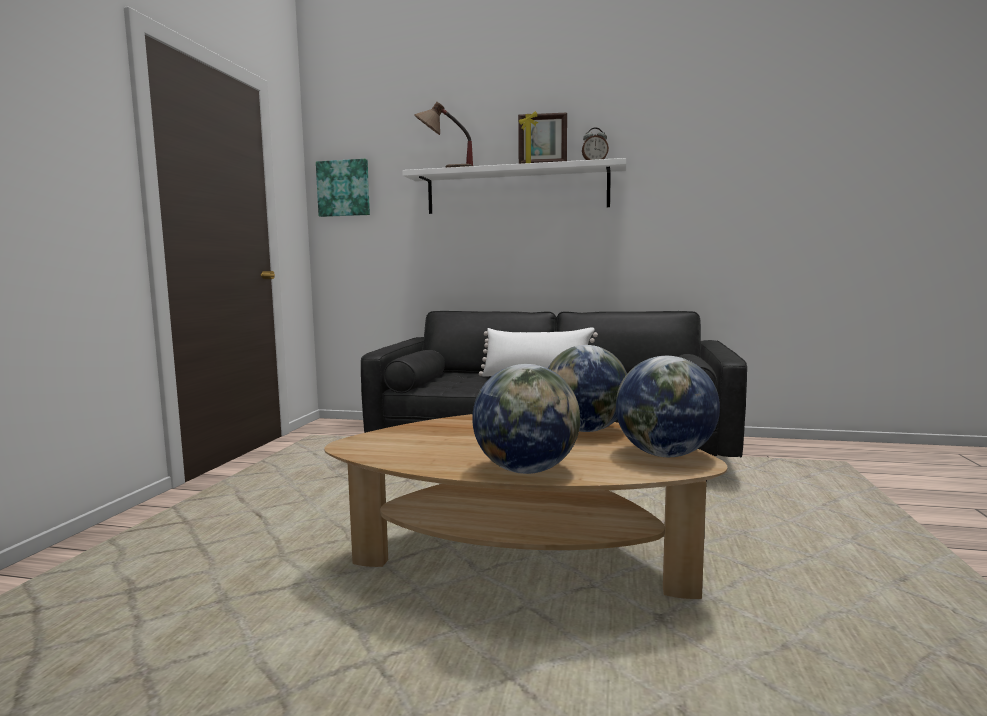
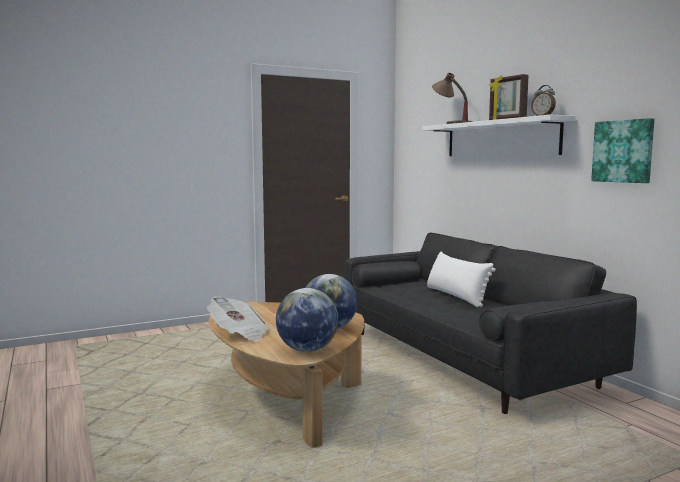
camera: 50 degrees right, 0 degrees up
(344, 188) = (410, 136): picture -> picture (623, 151)
(526, 470) = (239, 334): globe -> newspaper

